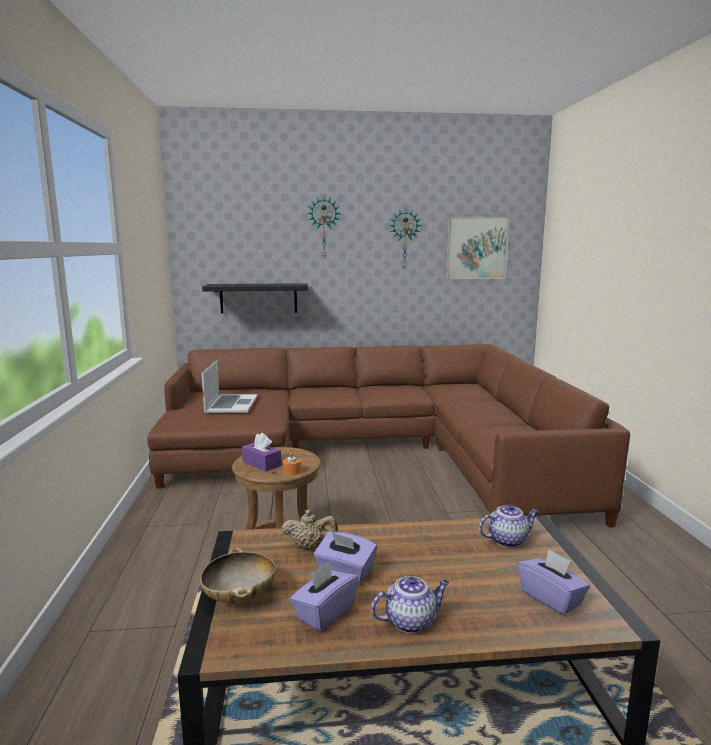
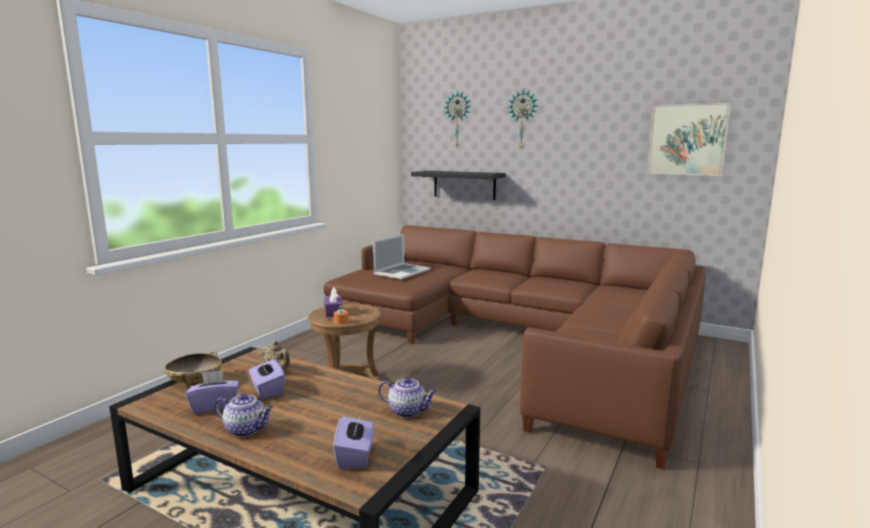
camera: 35 degrees right, 0 degrees up
(404, 239) = (602, 130): wall clock -> wall clock (458, 119)

